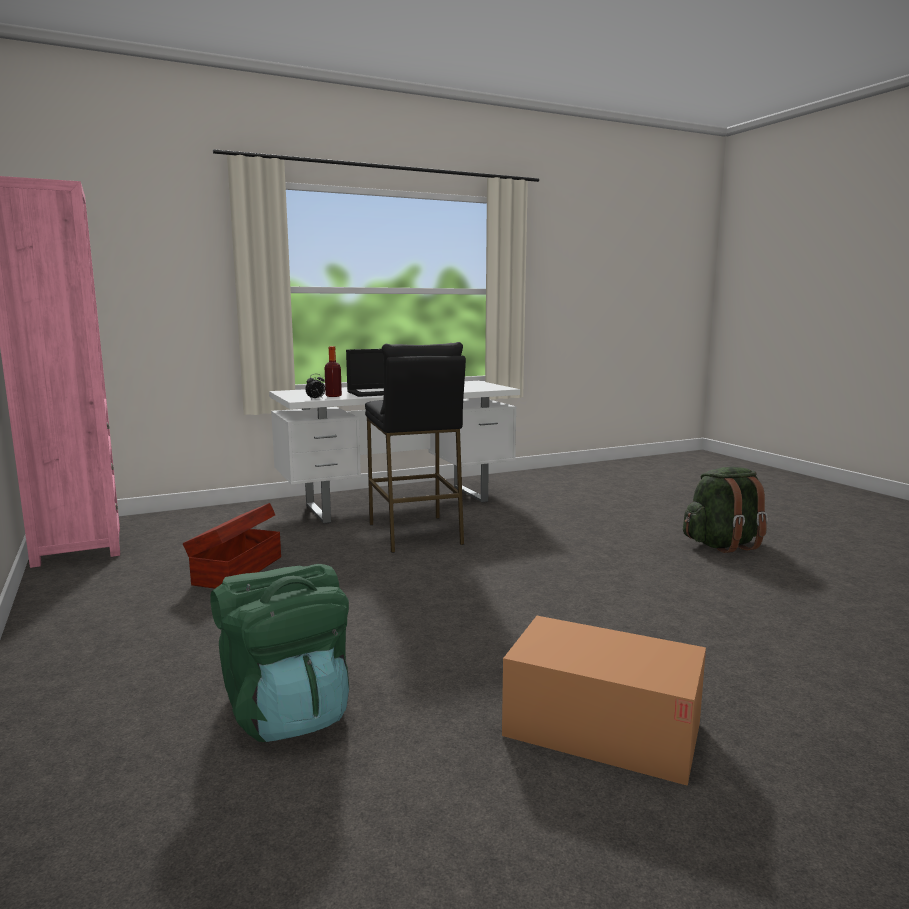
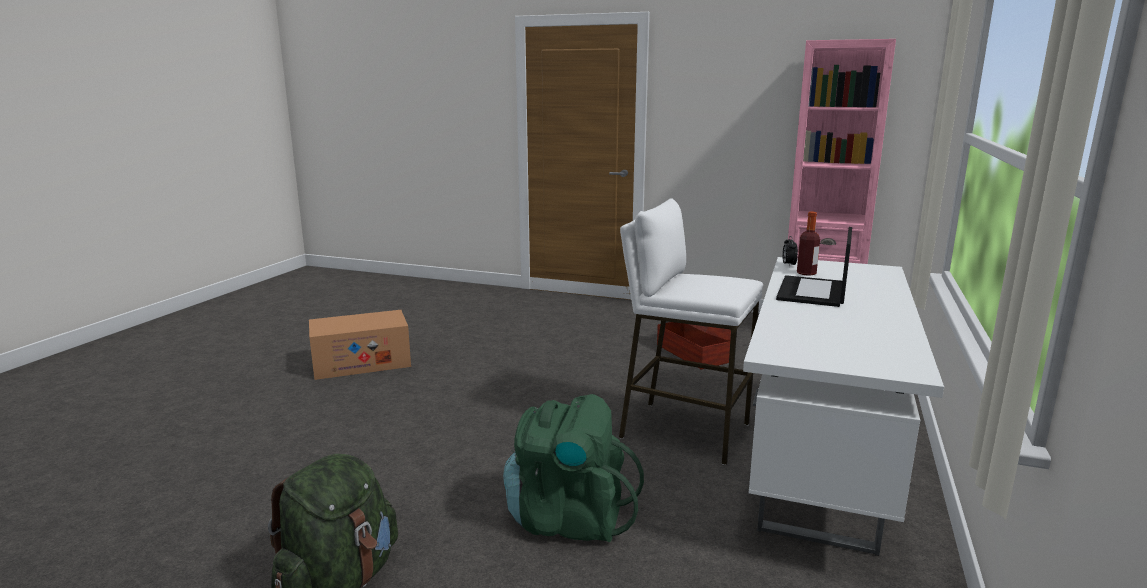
camera: 135 degrees right, 5 degrees up
(287, 711) = (500, 327): green backpack -> green backpack (569, 519)
(415, 534) = (684, 430): black stool -> white stool

